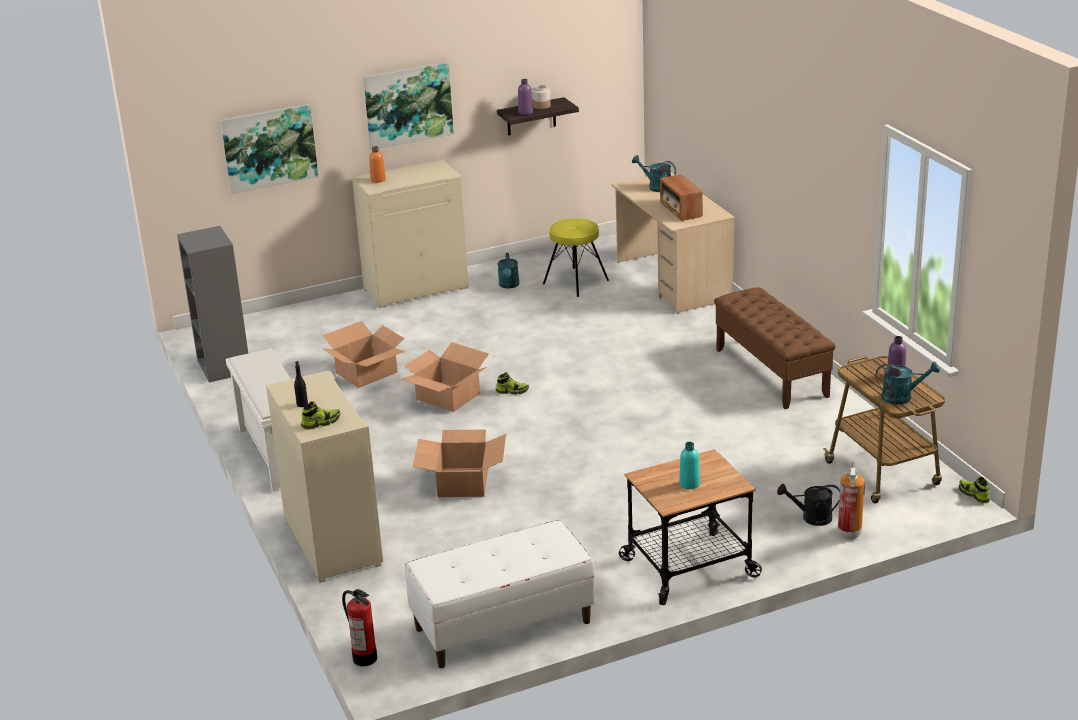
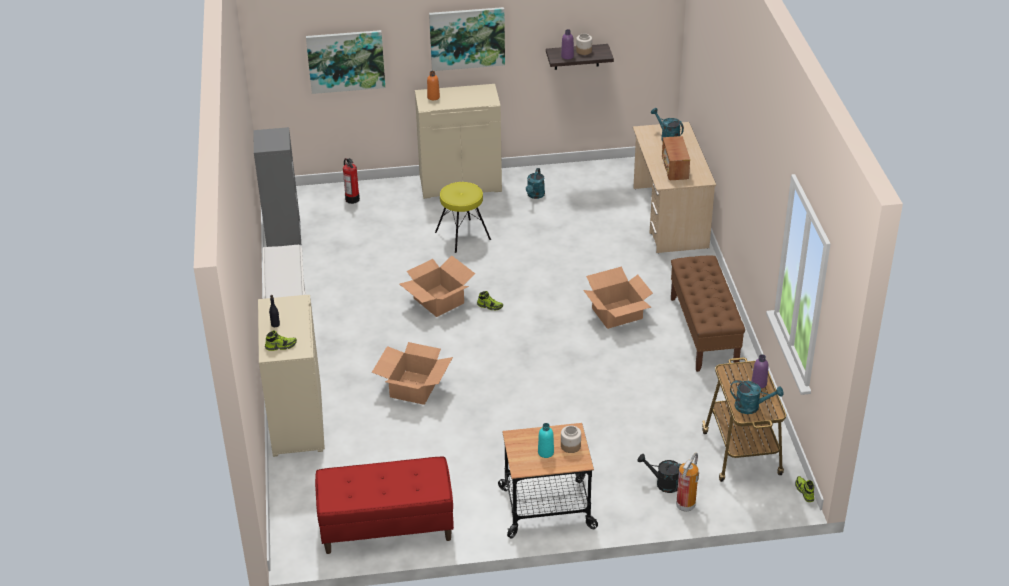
camera: 15 degrees right, 10 degrees up
(365, 658) = (278, 531): fire extinguisher -> fire extinguisher (352, 199)
(367, 373) = (387, 263): cardboard box -> cardboard box (617, 314)
(503, 626) = (386, 527): white bench -> red bench
(575, 282) = (589, 202): yellow stool -> yellow stool (462, 236)
(715, 473) = (570, 446): none -> jar

